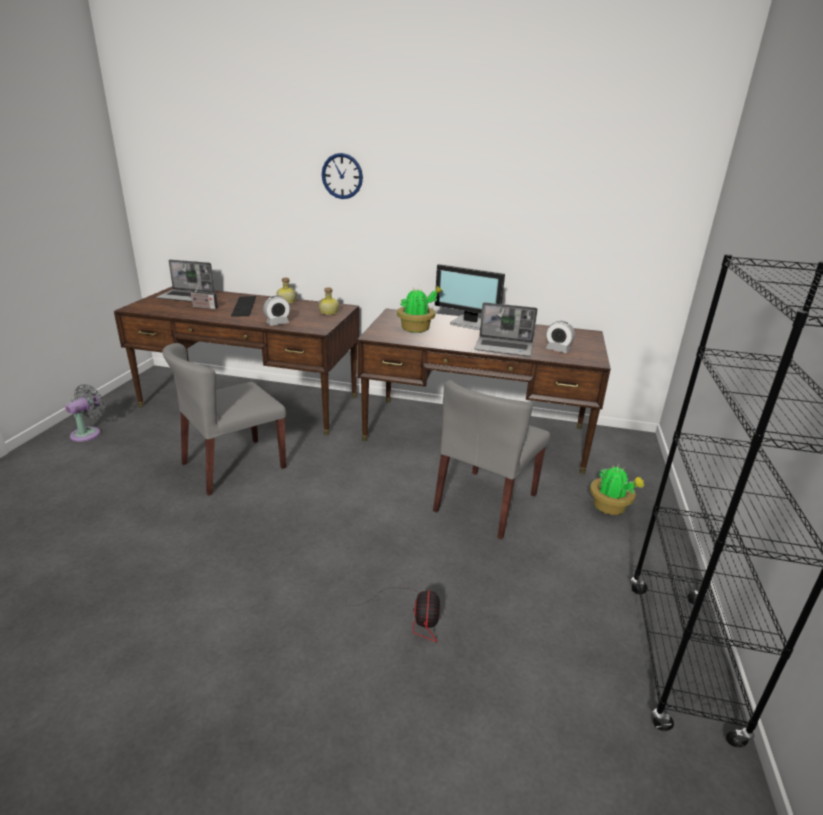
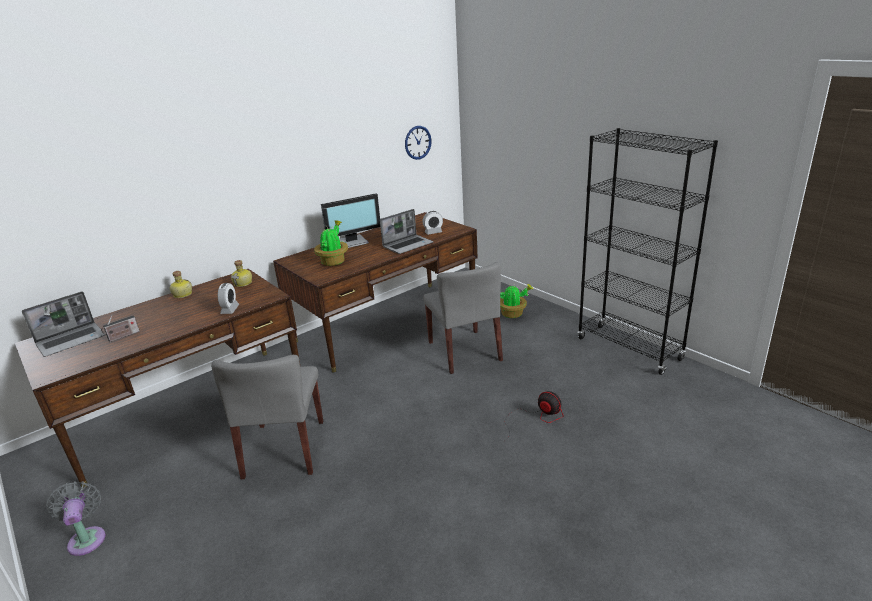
camera: 50 degrees left, 0 degrees up
(244, 306) = (157, 316): keyboard -> none
(342, 176) = (201, 155): wall clock -> wall clock (418, 142)

